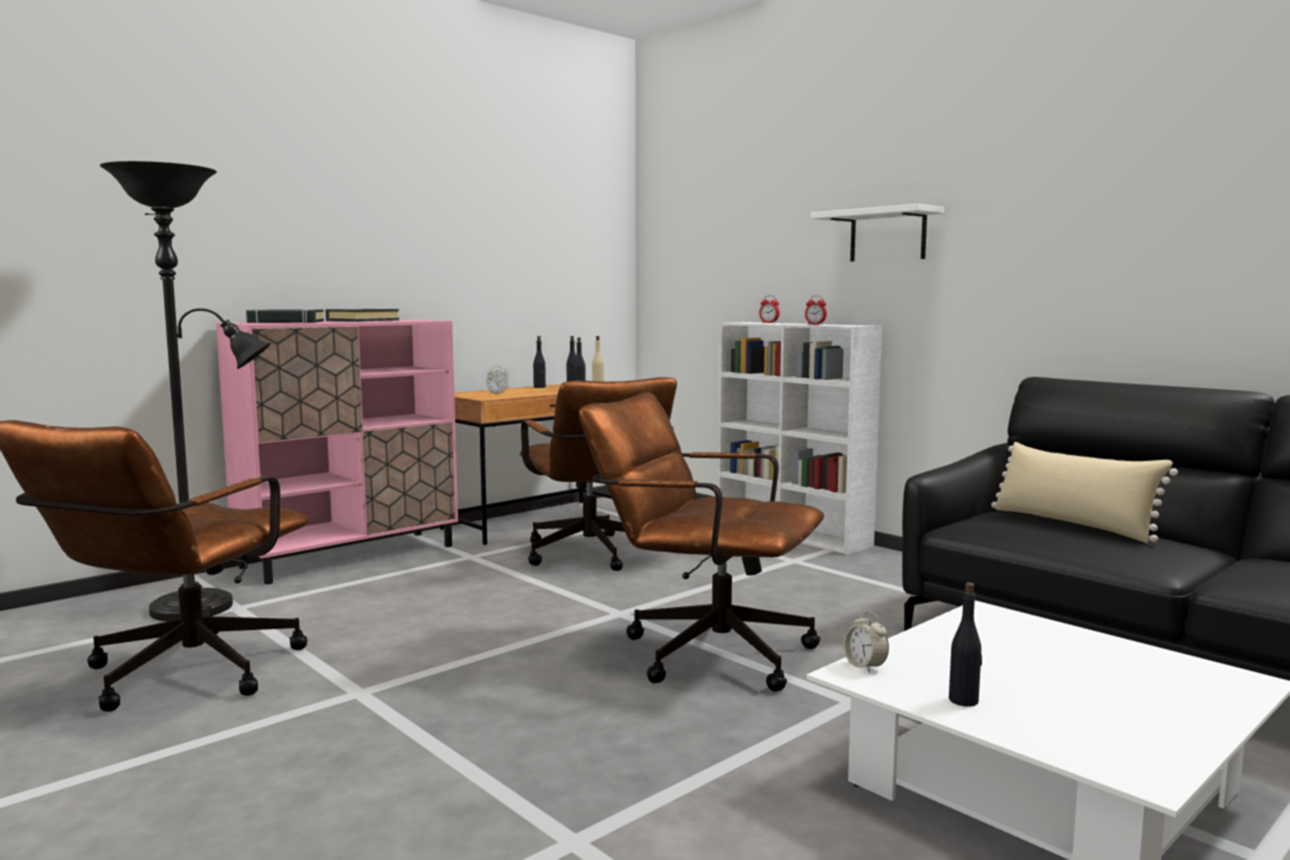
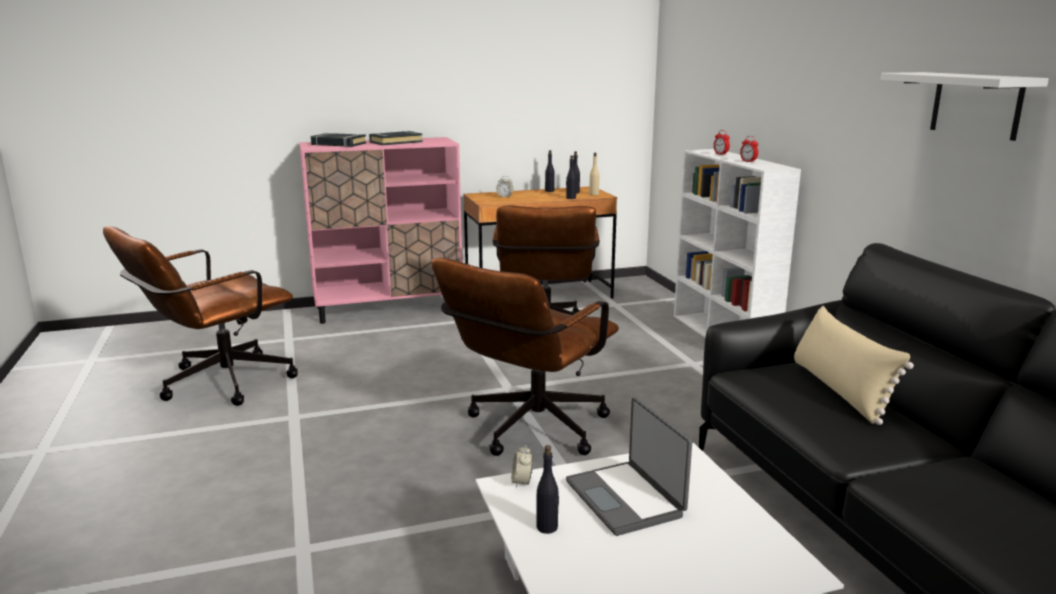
camera: 25 degrees right, 10 degrees up
(203, 608) = (272, 336): black floor lamp -> none
(702, 651) = (529, 431): brown office chair -> brown office chair turned 105 degrees counterclockwise
(887, 235) = (813, 85): white shelf -> white shelf (976, 105)
(996, 658) = (626, 498): none -> laptop

